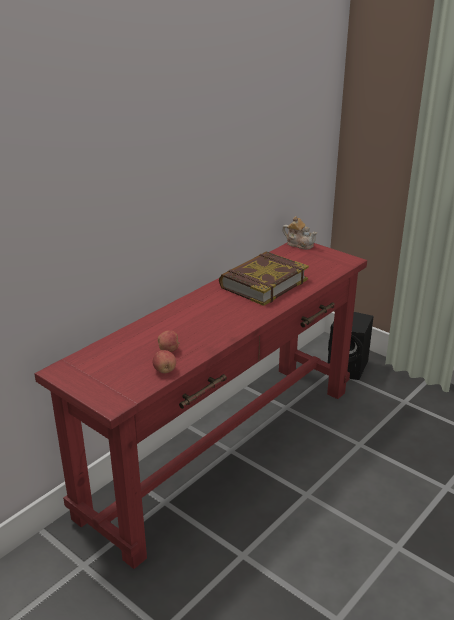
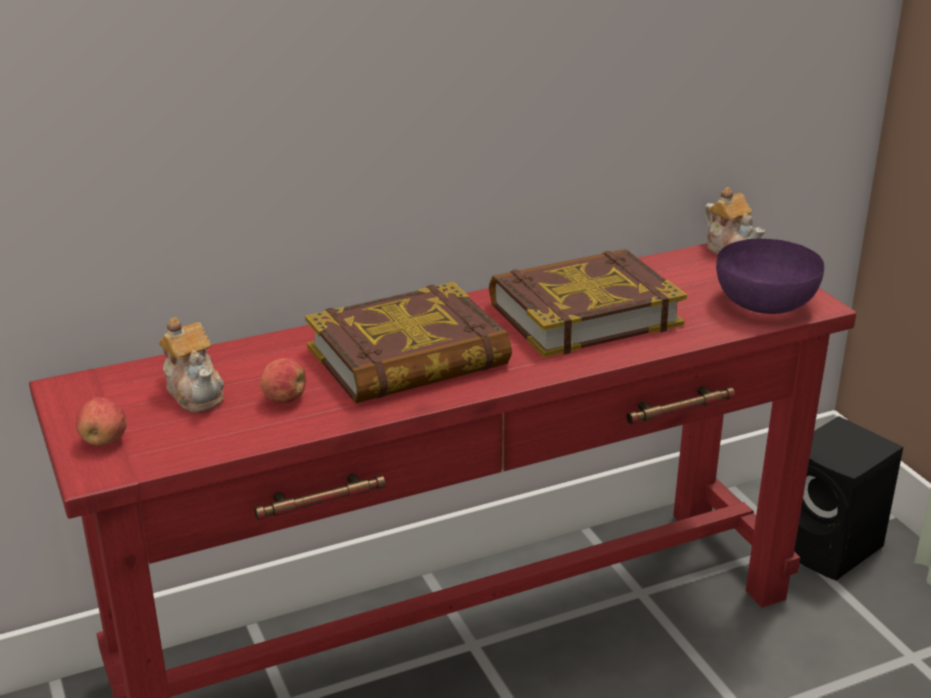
camera: 25 degrees right, 0 degrees up
(124, 357) = (195, 392): none -> teapot
(164, 370) = (241, 435): apple -> apple (104, 440)
(206, 319) = (408, 357): none -> book
(331, 263) = (765, 303): none -> purple bowl

